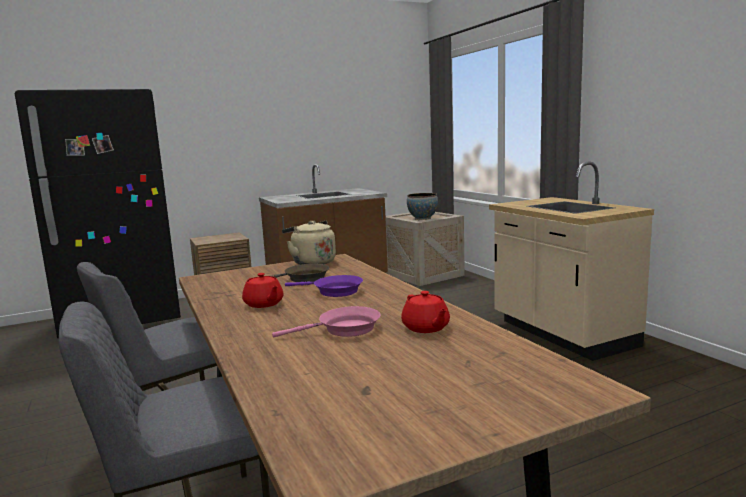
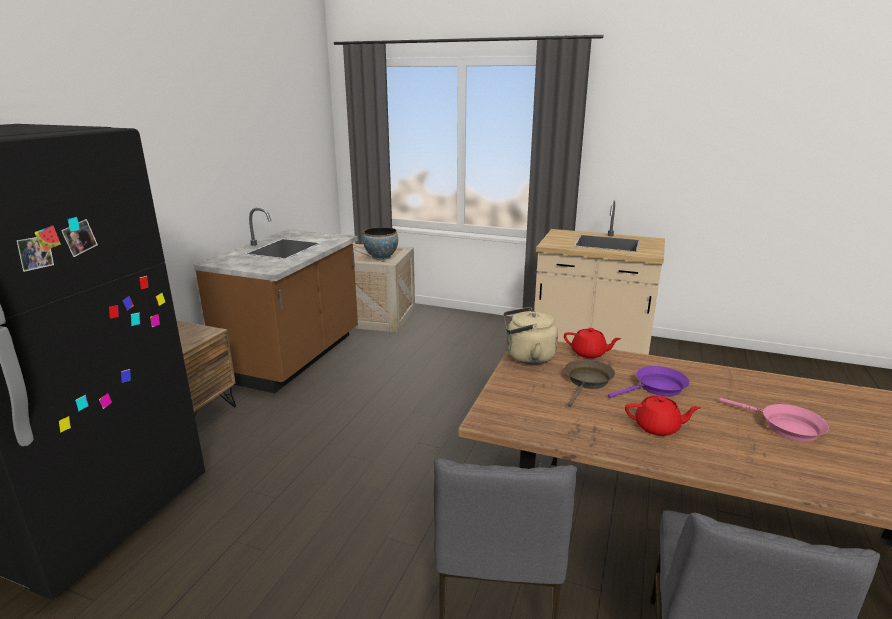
camera: 45 degrees left, 10 degrees up
(344, 329) = (785, 427): pink frying pan -> pink frying pan turned 105 degrees clockwise
(426, 328) = (813, 402): red teapot -> red teapot (589, 353)

